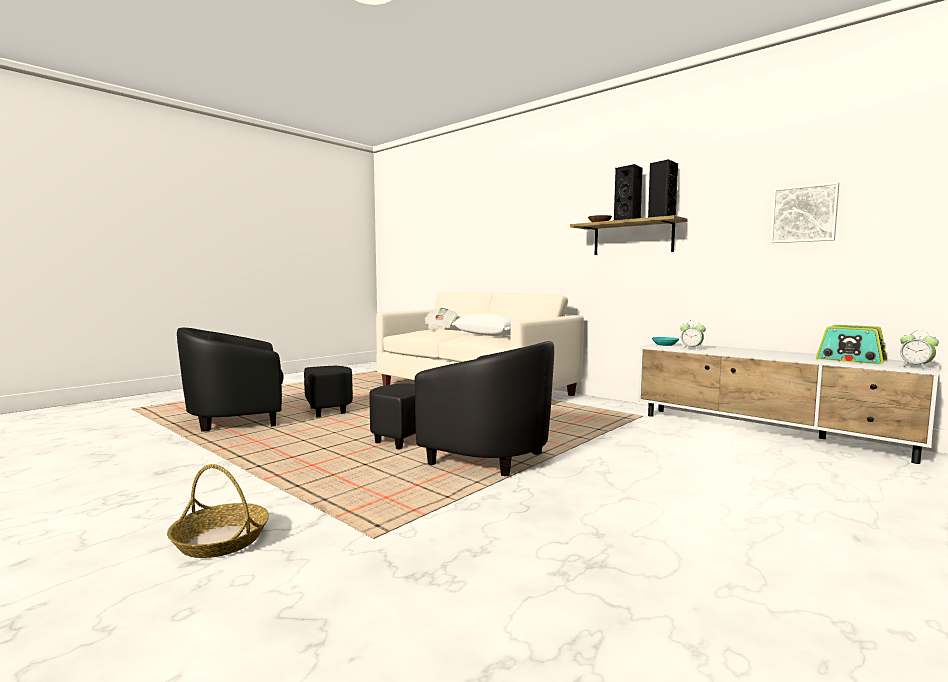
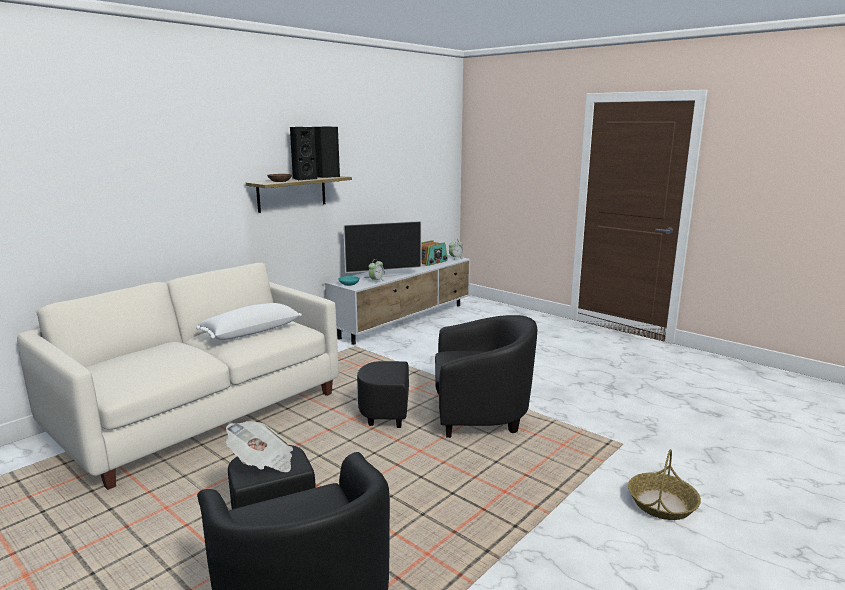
camera: 90 degrees left, 10 degrees up
(439, 328) = (151, 355): newspaper -> newspaper (262, 462)
(467, 453) = (457, 417): black armchair -> black armchair turned 60 degrees clockwise
(721, 350) = (383, 276): none -> television
(804, 214) = (392, 173): picture -> none

